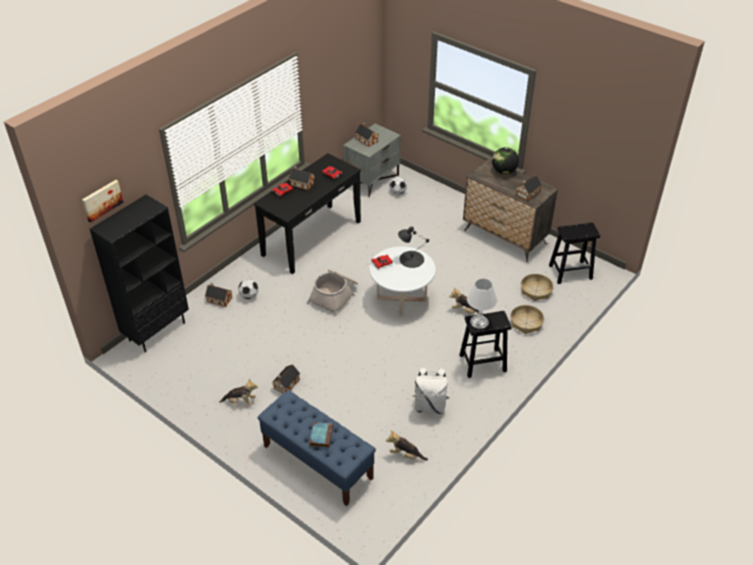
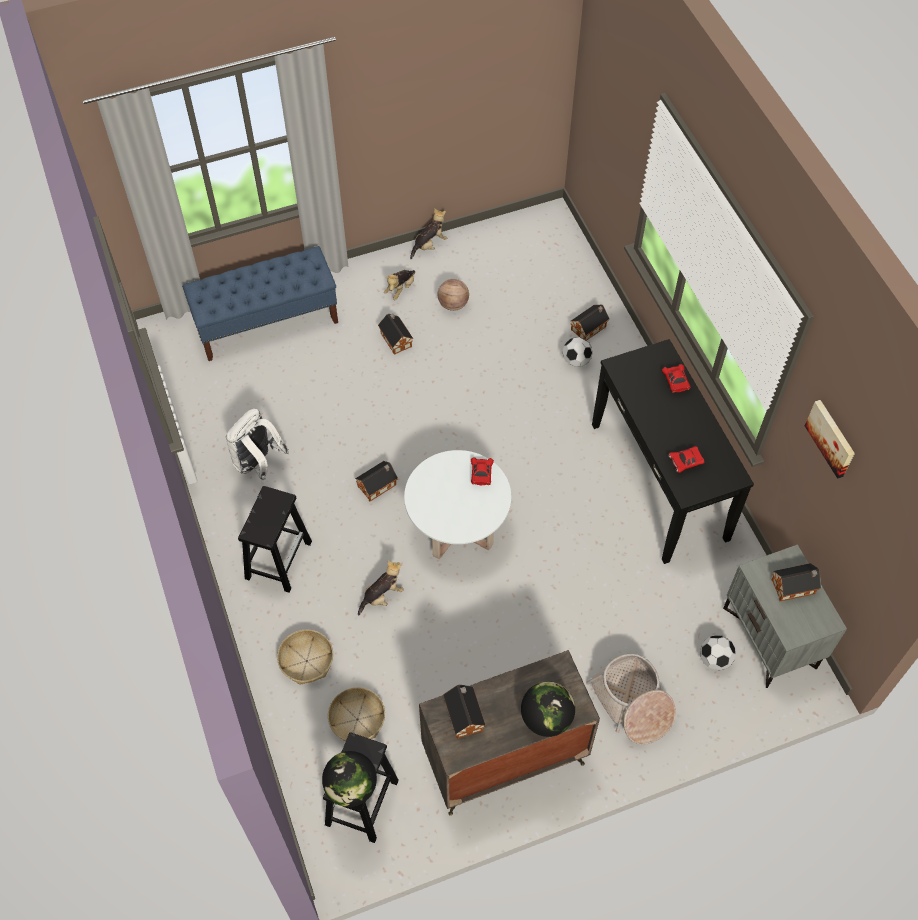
camera: 120 degrees right, 15 degrees up
(101, 200) = (604, 60): picture -> picture (831, 438)
(157, 331) = (570, 252): black bookcase -> none
(238, 369) = (453, 304): none -> basketball
(301, 183) = (685, 413): toy house -> toy house (378, 485)
(321, 435) = (246, 283): book -> none
(334, 296) = (516, 454): basket -> basket (632, 703)
(405, 455) = (213, 404): plush toy -> plush toy (429, 245)
(411, 259) = (468, 515): black table lamp -> none
(479, 321) = (274, 505): white table lamp -> none
(586, 228) = (351, 787): none -> globe

